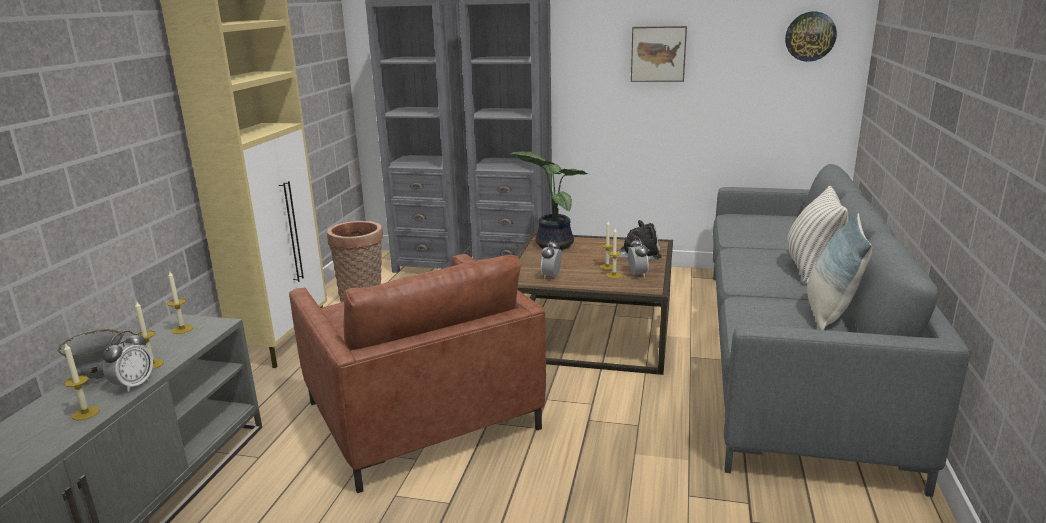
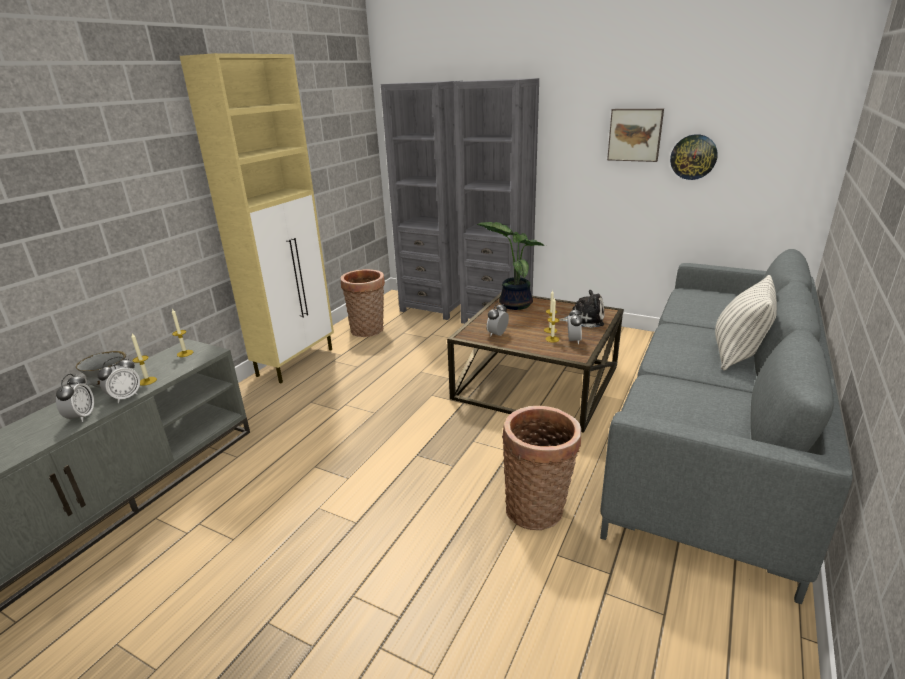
camera: 15 degrees right, 5 degrees up
(85, 413) = (81, 416): candle -> alarm clock
(421, 415) = (368, 440): brown armchair -> none
(649, 455) = (538, 509): none -> basket
(810, 36) = (788, 120): wall clock -> wall clock (693, 157)
(829, 313) = (732, 404): pillow -> none

